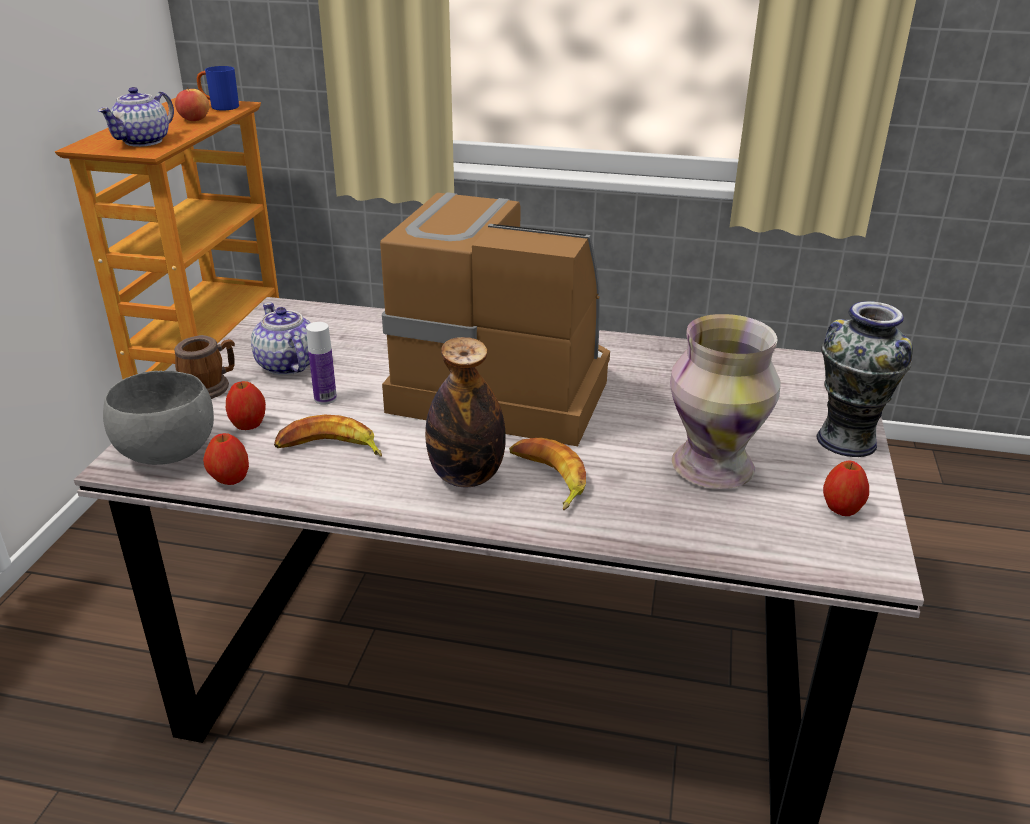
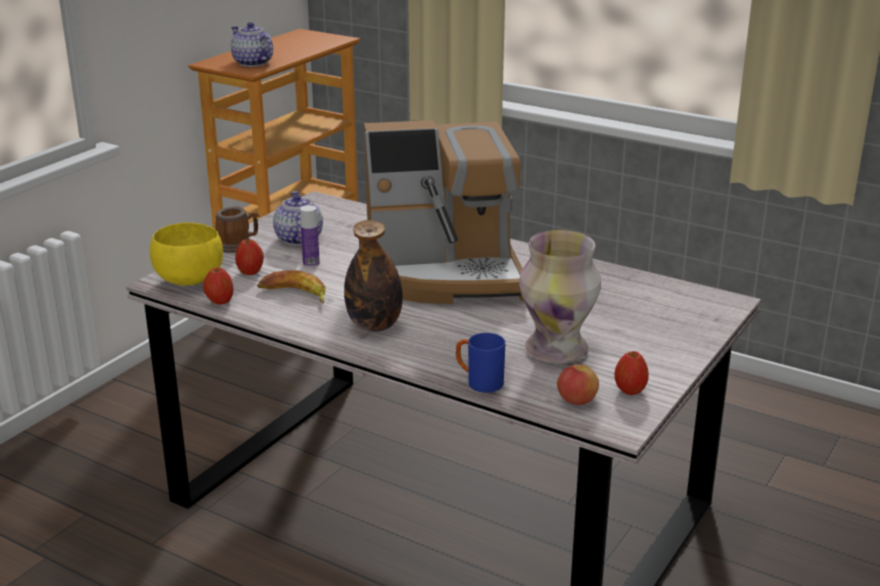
camera: 20 degrees right, 5 degrees down
(144, 141) = (253, 63): teapot -> teapot turned 90 degrees clockwise
(166, 453) = (188, 280): grey bowl -> yellow bowl
(194, 120) = (299, 49): apple -> apple (576, 401)
(219, 107) = (325, 40): blue mug -> blue mug (478, 382)
(501, 385) = (442, 274): coffee machine -> coffee machine turned 135 degrees clockwise
(547, 478) = (429, 336): banana -> none
(846, 441) = (679, 351): vase -> none

